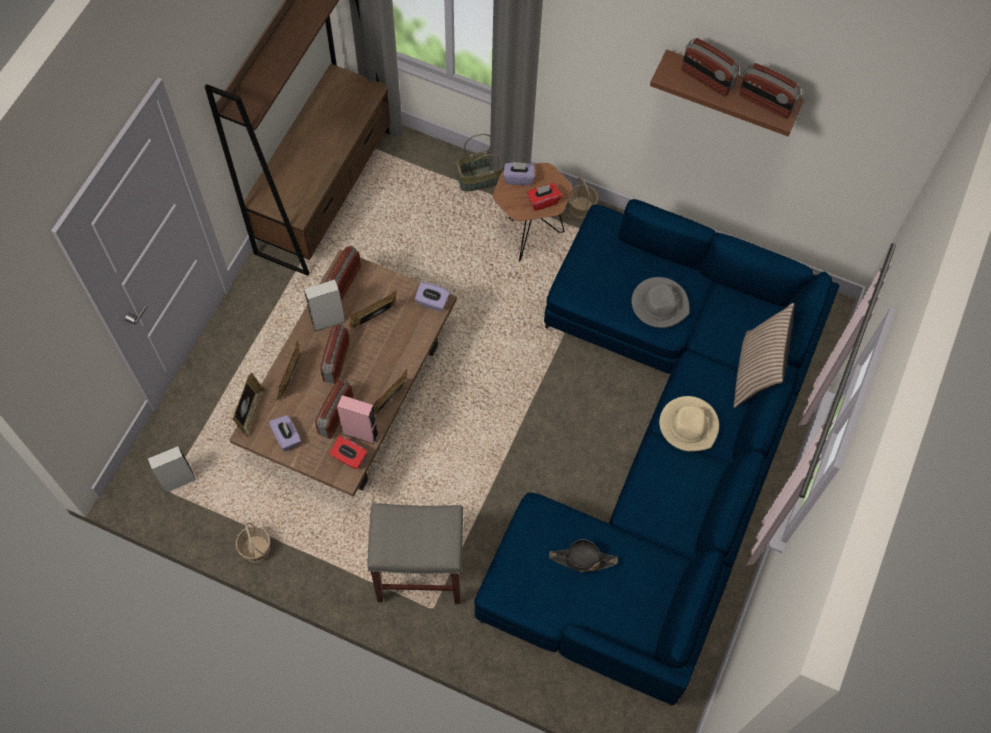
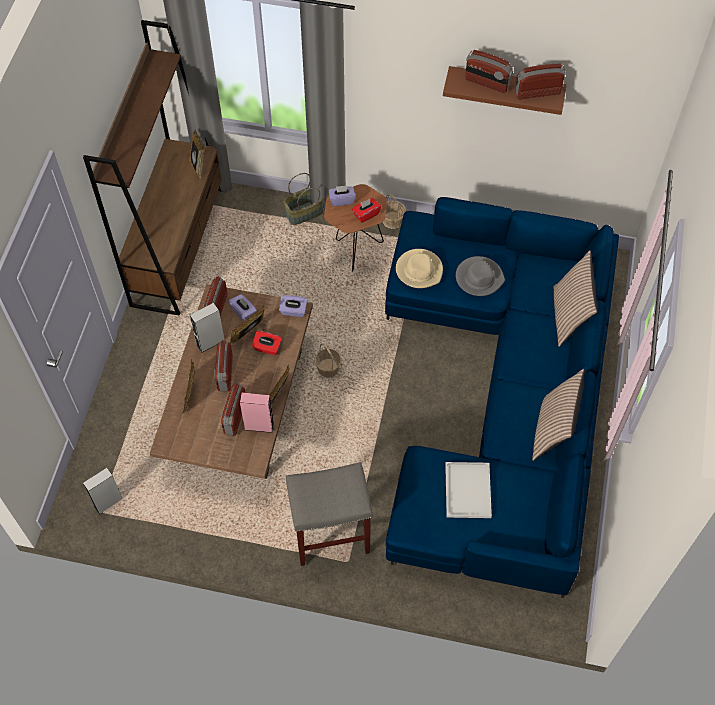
camera: 10 degrees left, 5 degrees down
(251, 413) = (163, 428): picture frame -> picture frame (198, 165)
(256, 549) = (187, 544): basket -> basket (328, 368)
(286, 437) = (198, 441): purple tissue box -> purple tissue box (243, 312)
(349, 457) = (254, 447): red tissue box -> red tissue box (267, 348)
(582, 559) = (467, 489): black hat -> white tray
(689, 425) = (526, 367): beige hat -> beige hat (419, 270)
(701, 509) = (552, 431): none -> pillow
(765, 103) = (537, 92): radio -> radio turned 150 degrees clockwise

